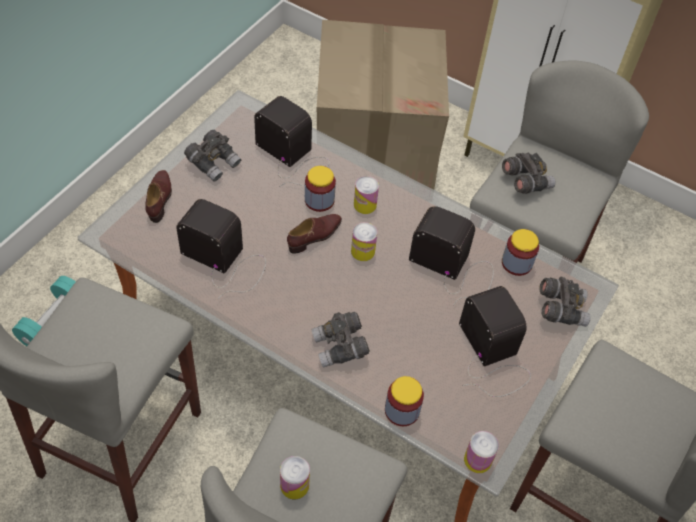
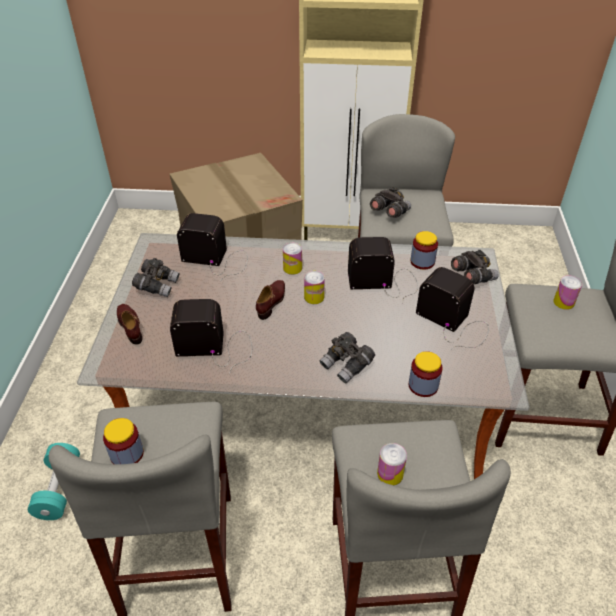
camera: 25 degrees left, 10 degrees down
(319, 200) = (257, 278): jar -> jar (127, 454)
(477, 460) = (498, 392): can -> can (563, 302)

